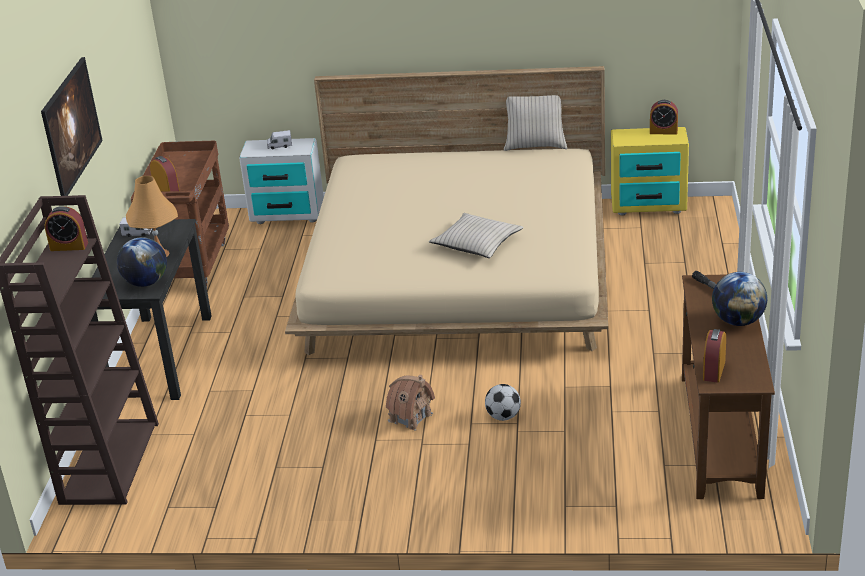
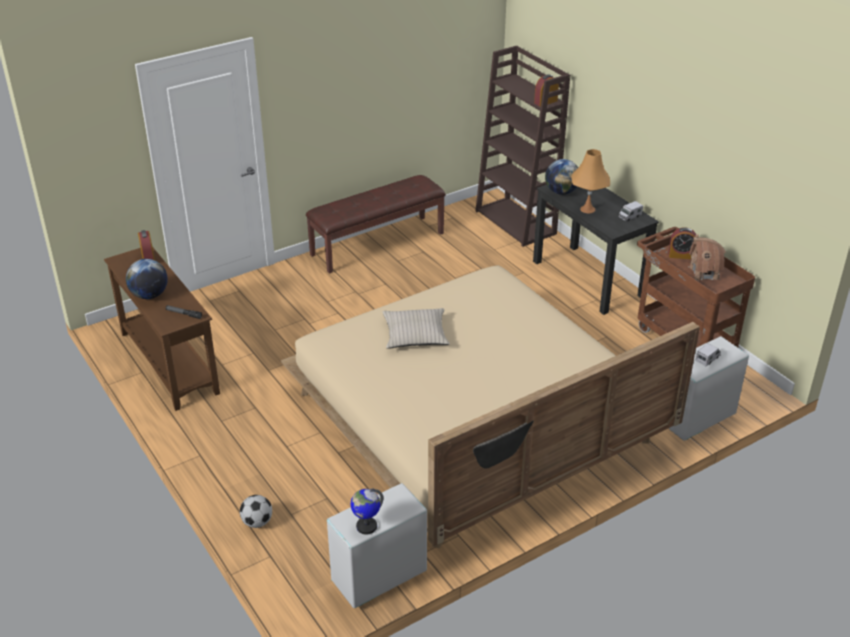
camera: 140 degrees right, 5 degrees up
(76, 148) = (635, 116): picture -> none
(314, 506) = (377, 243): none -> brown bench
(410, 417) = (379, 302): toy house -> toy house (704, 273)
(503, 417) = (322, 324): football -> football (257, 522)
(648, 208) = (378, 578): yellow nightstand -> white nightstand
(663, 131) = (366, 526): alarm clock -> globe

